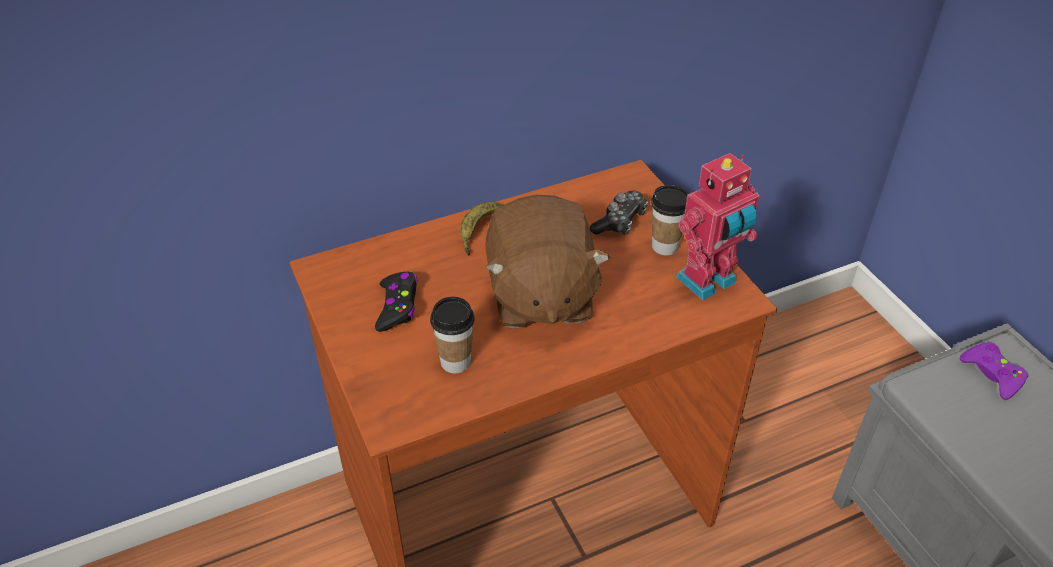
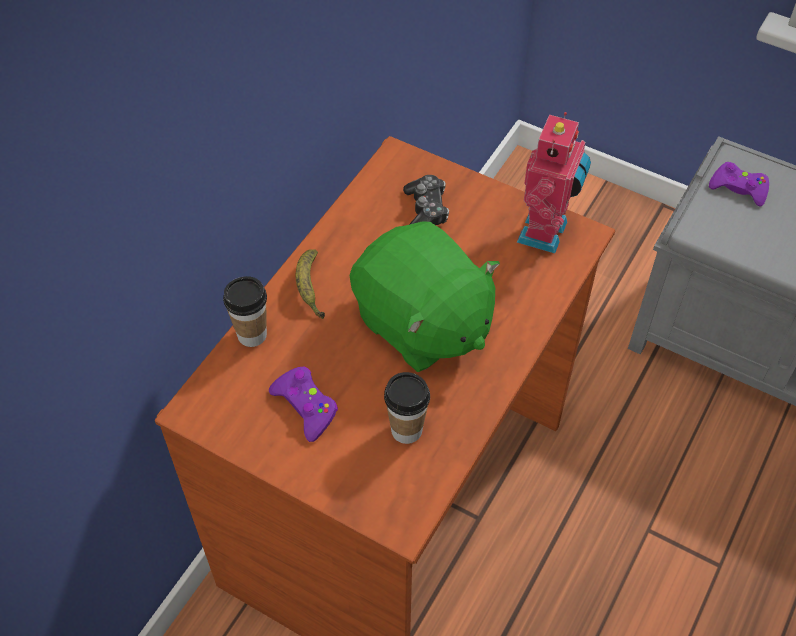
camera: 35 degrees left, 10 degrees up
(397, 306) = (306, 406): black game controller -> purple game controller
(540, 296) = (422, 324): brown plush toy -> green plush toy
(665, 246) = (483, 217): cup -> cup (252, 335)

